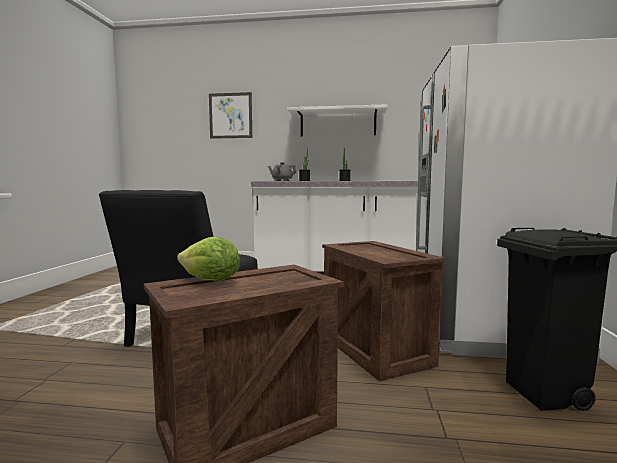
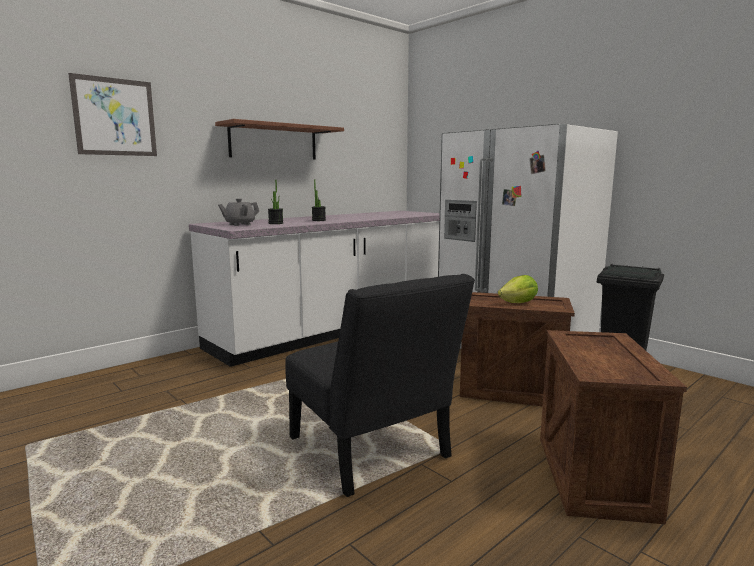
camera: 50 degrees left, 5 degrees up
(210, 281) = (593, 361): lettuce -> lettuce (518, 303)
(338, 123) = (274, 142): white shelf -> brown shelf

